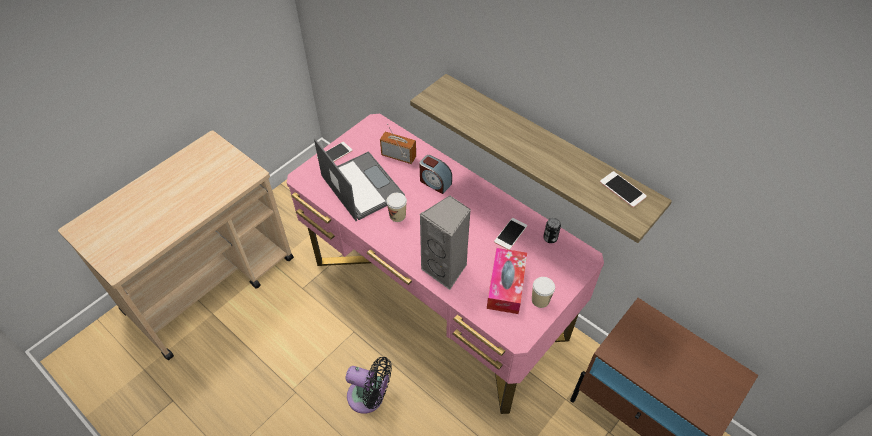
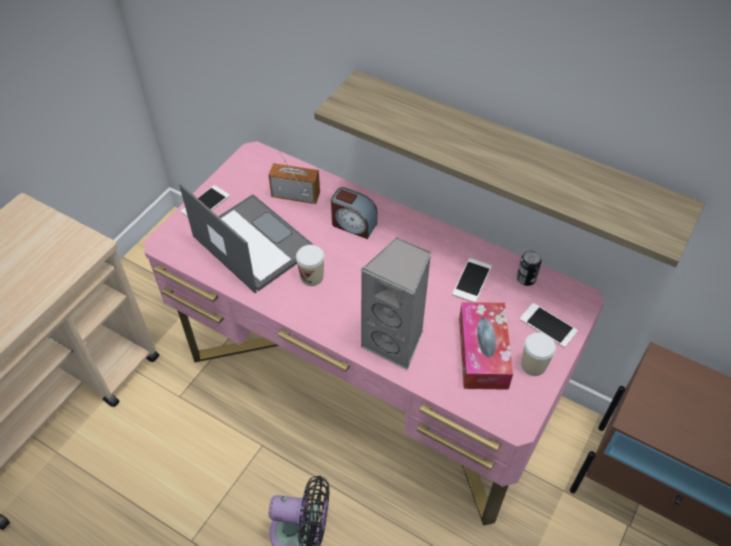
camera: 10 degrees left, 0 degrees up
(622, 189) = (636, 197): phone -> phone (548, 325)

